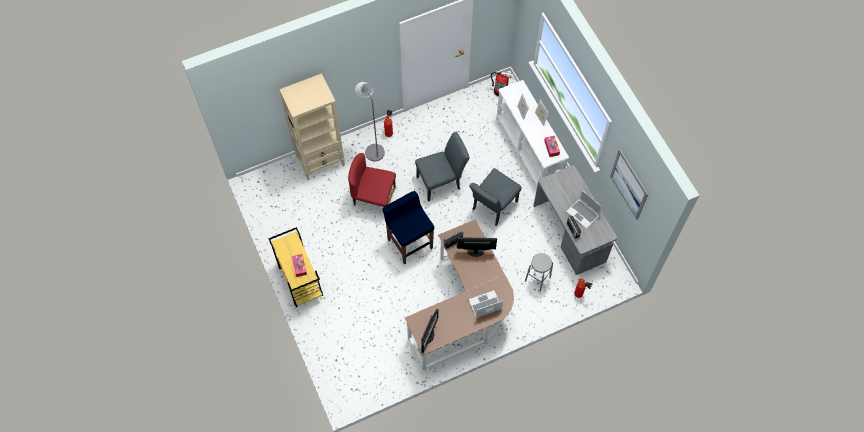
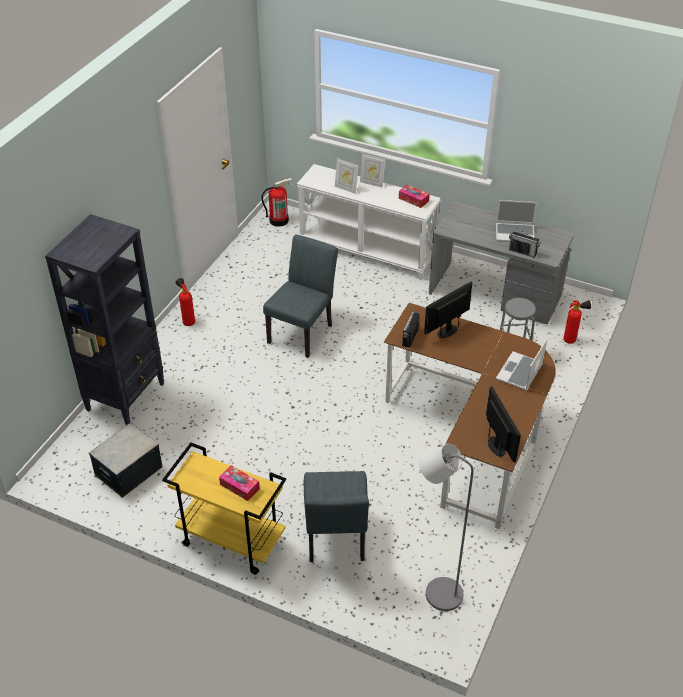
camera: 40 degrees left, 20 degrees down
(287, 207) = (128, 471): none -> storage box
(321, 161) = (126, 396): beige bookcase -> black bookcase
(373, 150) = (184, 348): grey floor lamp -> grey floor lamp (436, 592)
(373, 198) = (237, 393): red chair -> none
(409, 243) = (331, 410): blue stool -> none
(492, 207) = (387, 321): grey chair -> grey chair (336, 540)
(629, 184) = (561, 139): picture -> none

